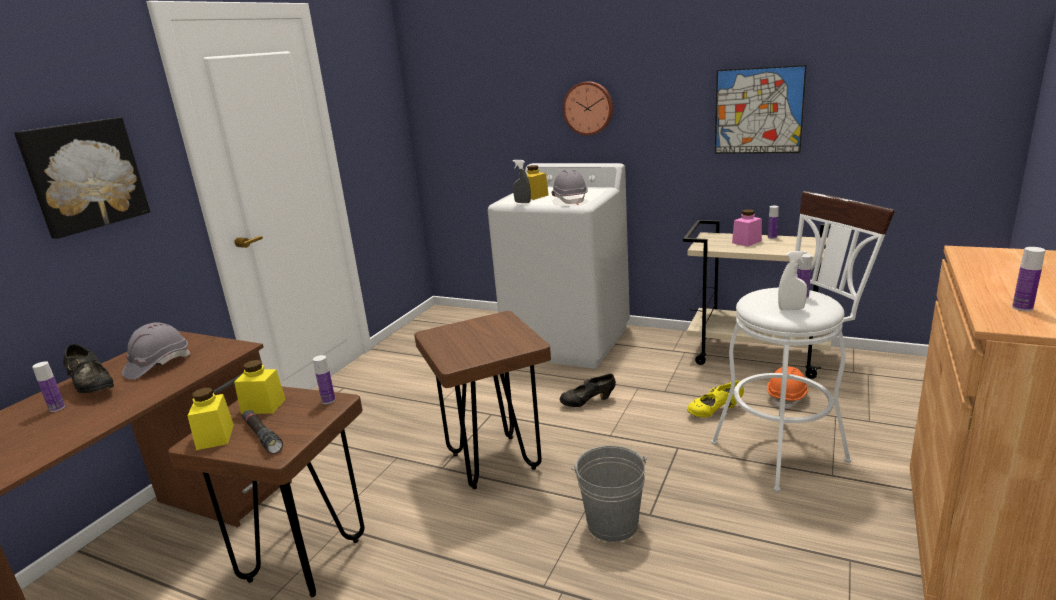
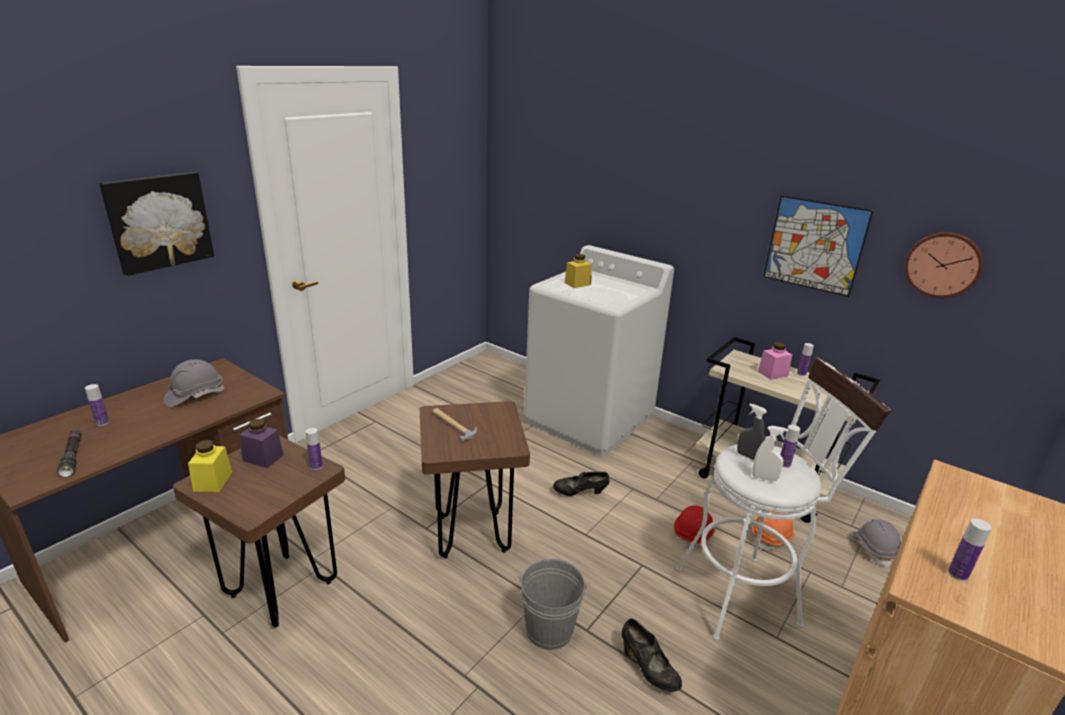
camera: 10 degrees right, 5 degrees up
(93, 388) = (136, 408): black shoe -> black shoe (648, 669)
(262, 436) = (248, 491): black flashlight -> black flashlight (72, 457)
(263, 406) = (263, 458): yellow jar -> purple jar
(458, 339) = (453, 425): none -> hammer
(522, 202) = (562, 290): grey spray bottle -> grey spray bottle (747, 456)
(570, 200) = (606, 297): grey hard hat -> grey hard hat (874, 549)
(588, 108) = (650, 204): wall clock -> wall clock (943, 264)
(714, 412) = (693, 535): yellow shoe -> red hard hat

